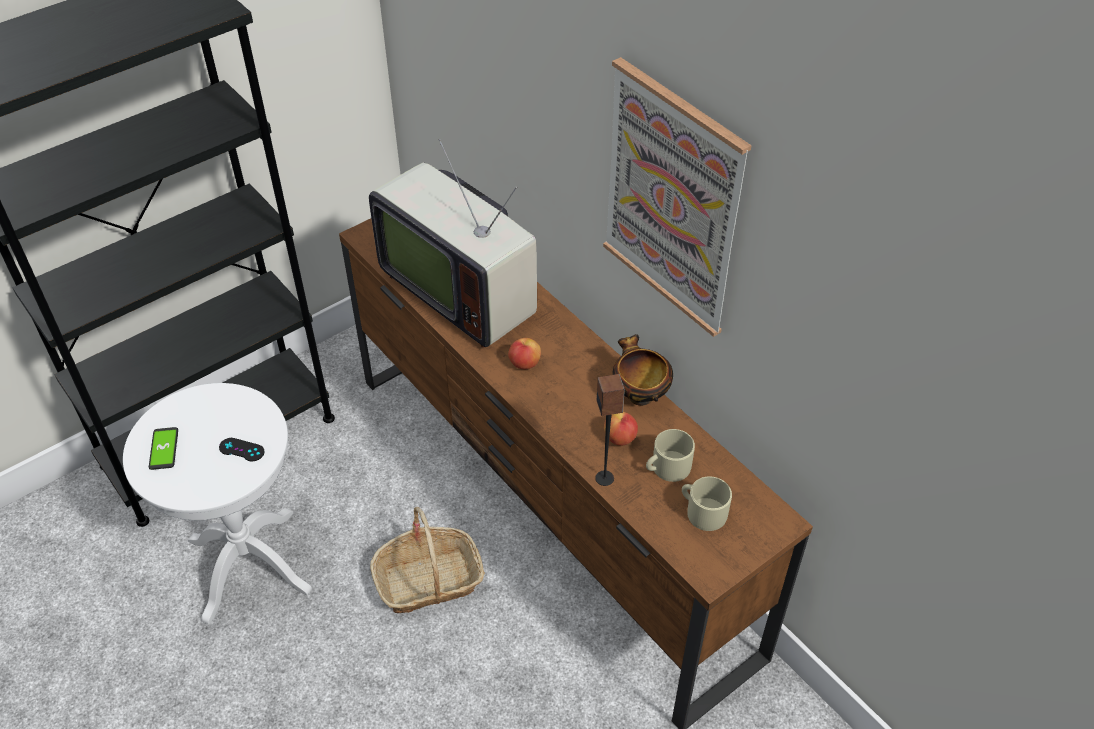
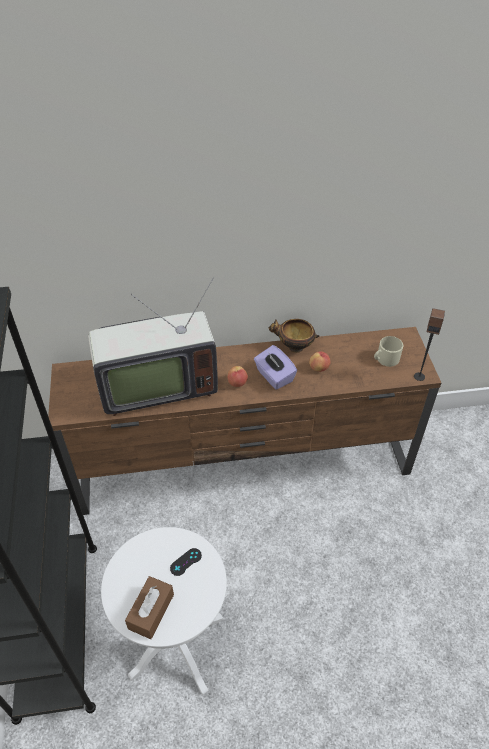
camera: 60 degrees left, 0 degrees up
(164, 449) = (151, 611): phone -> brown tissue box
(429, 580) = (254, 545): basket -> none
(565, 396) = (274, 376): none -> purple tissue box
(605, 478) = (342, 385): speaker -> speaker (419, 376)
(667, 468) = (350, 359): beige mug -> none
(672, 199) = (290, 221): picture -> none

